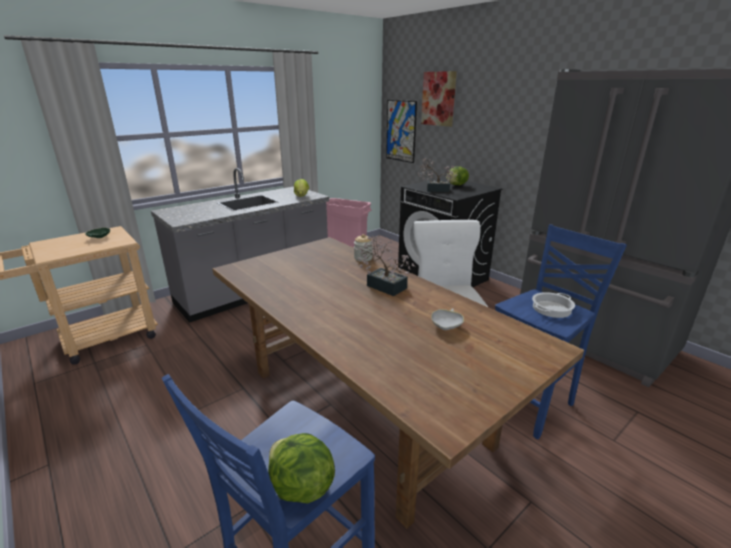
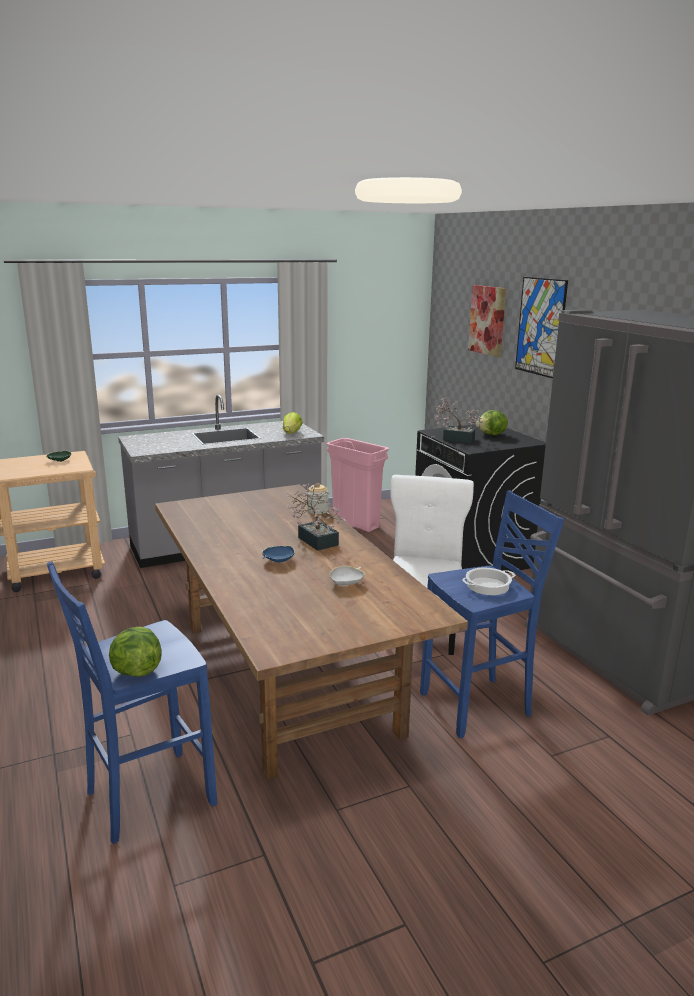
camera: 15 degrees right, 5 degrees down
(367, 312) = (278, 561): none -> blue bowl
(401, 131) = (448, 356): picture -> picture (540, 327)

